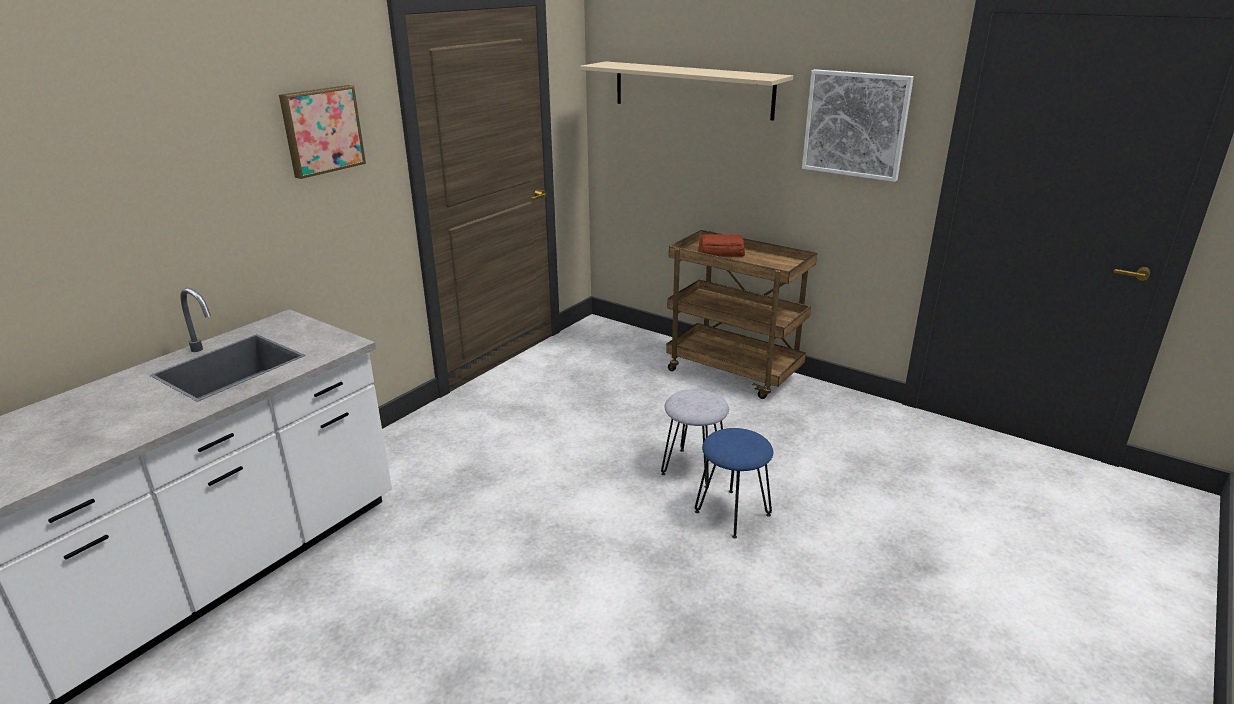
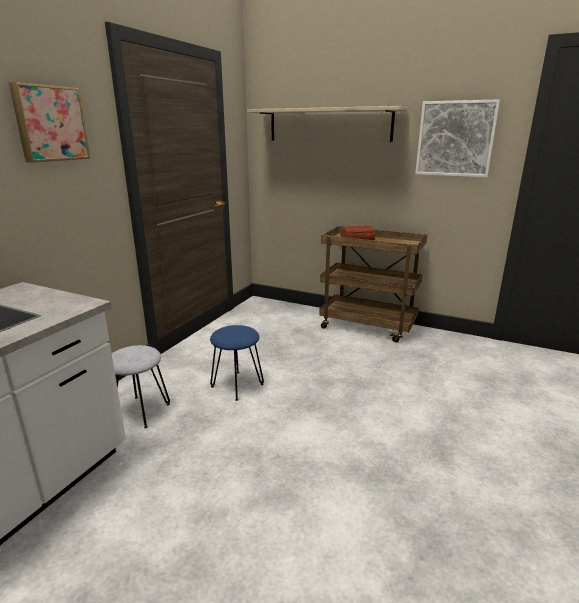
camera: 10 degrees left, 5 degrees down
(694, 467) = (370, 396): grey stool -> grey stool (141, 411)
(732, 513) = (416, 429): blue stool -> blue stool (237, 385)

